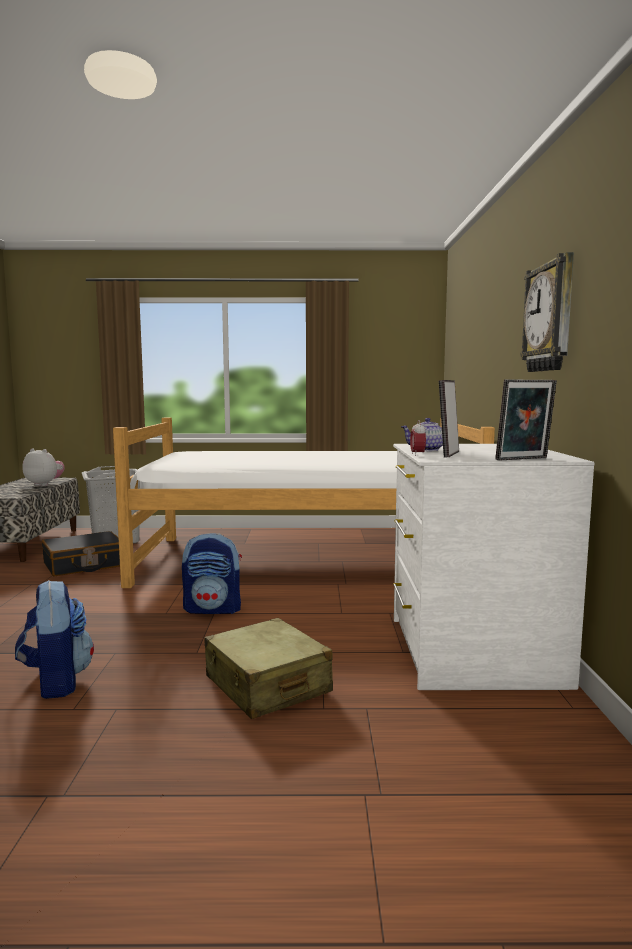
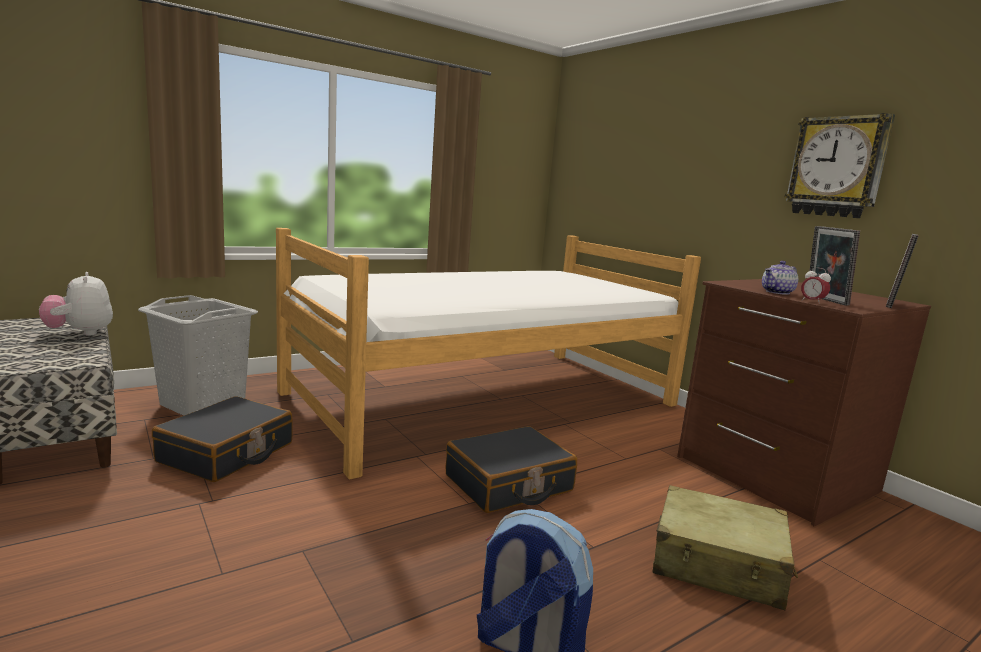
camera: 35 degrees left, 5 degrees up
(45, 484) = (80, 333): plush toy -> plush toy turned 105 degrees counterclockwise
(213, 609) = (509, 484): backpack -> black suitcase
(470, 650) = (774, 474): white dresser -> brown dresser

